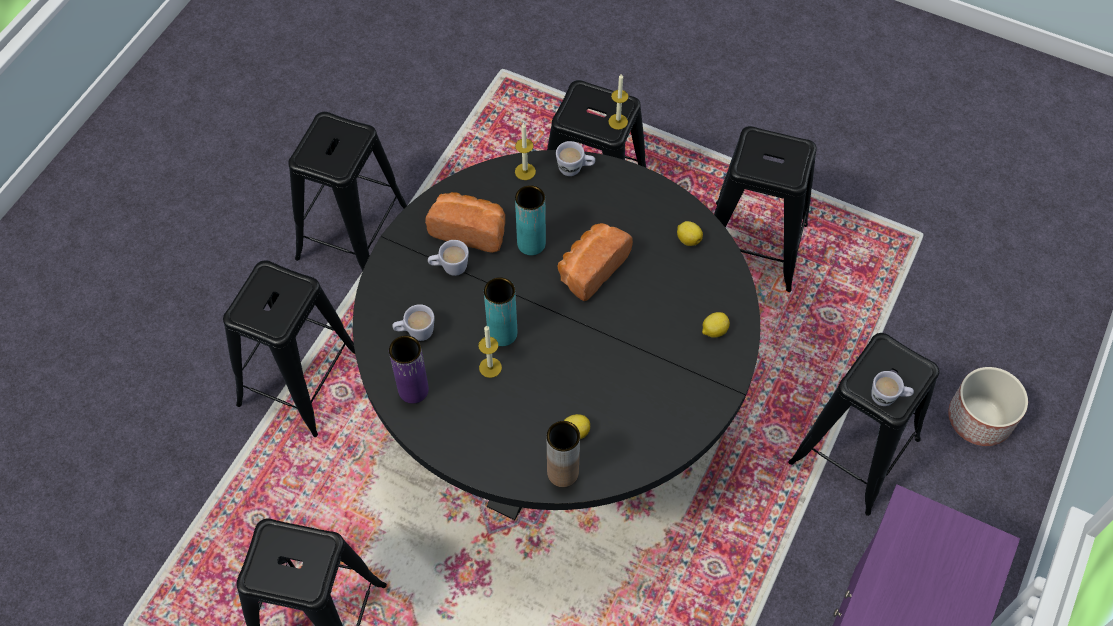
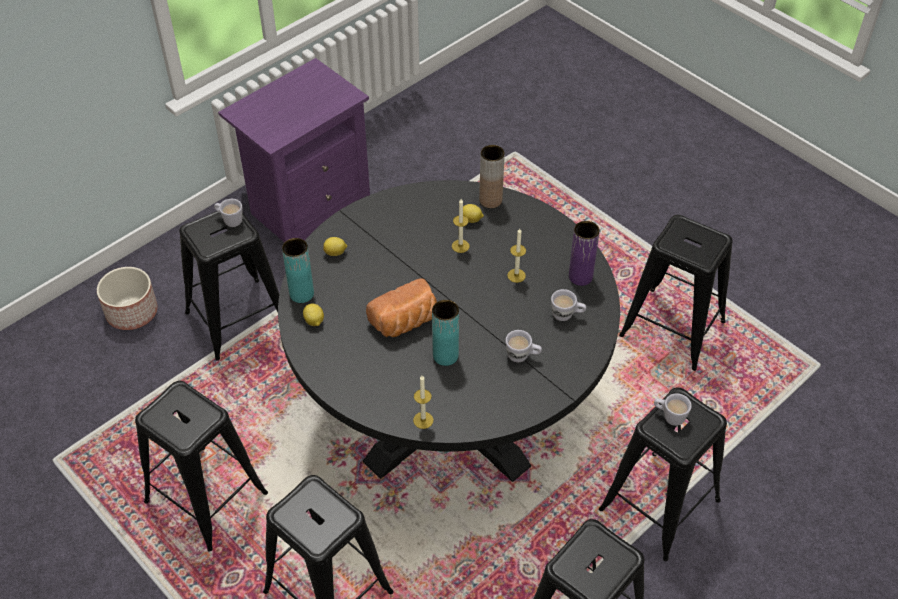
camera: 160 degrees left, 10 degrees down
(470, 229) = (493, 383): bread -> none
(502, 333) = (497, 295): turquoise vase -> turquoise vase (301, 294)
(575, 169) = (377, 409): white mug -> white mug (669, 416)
(618, 121) = (300, 497): candle -> candle (460, 246)

